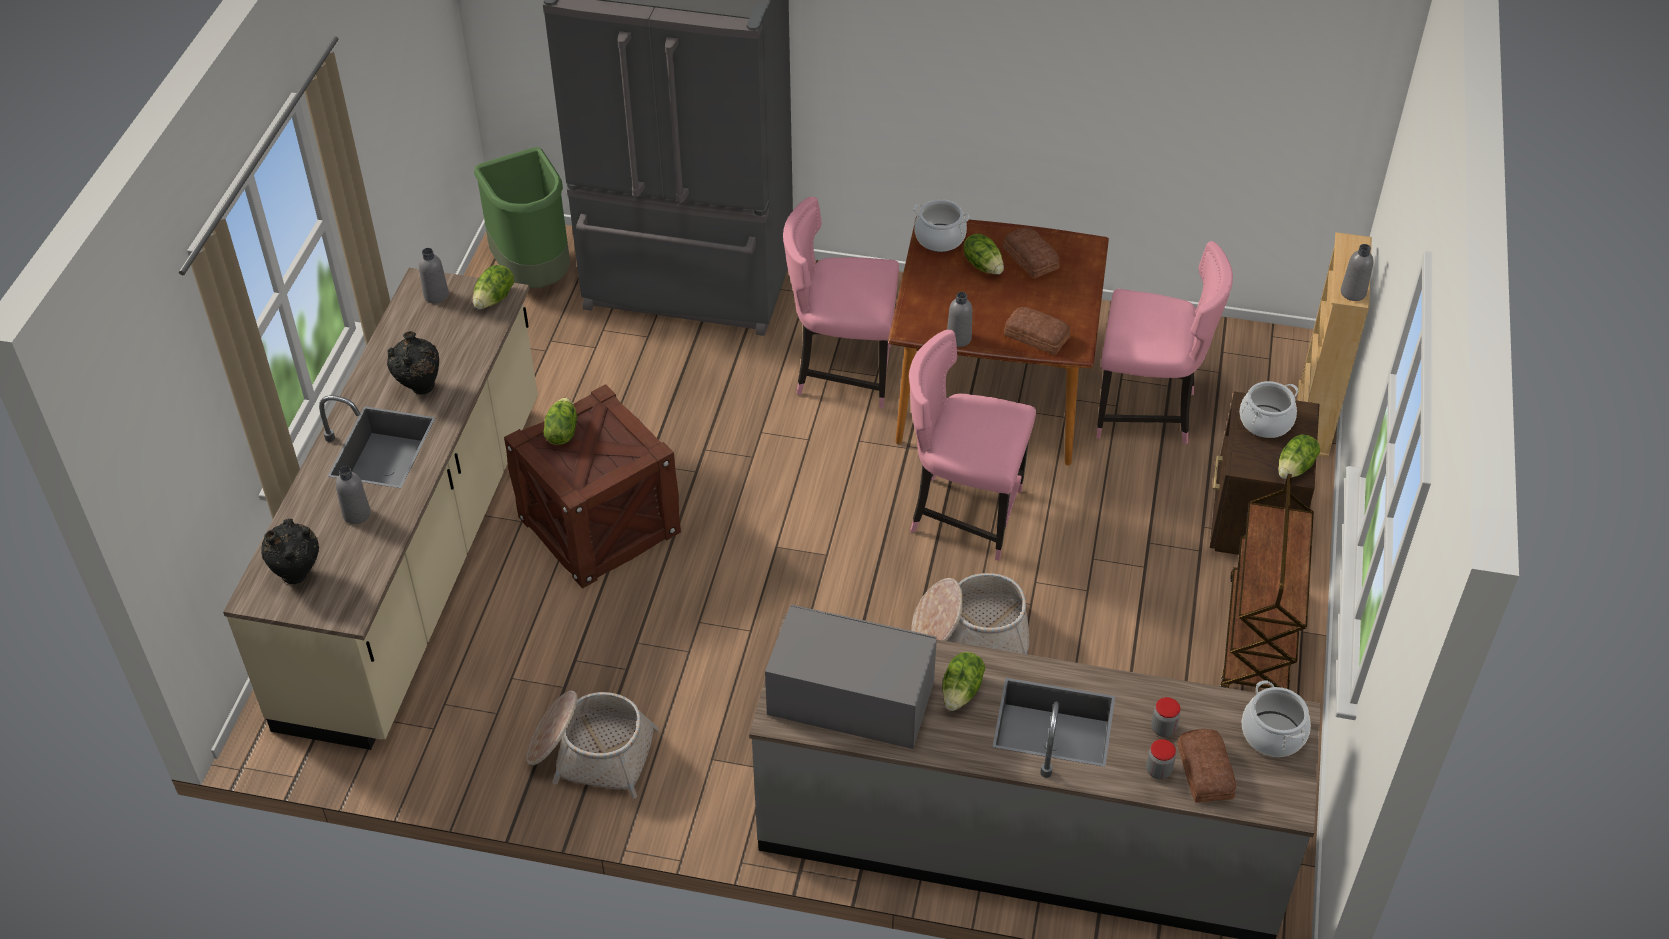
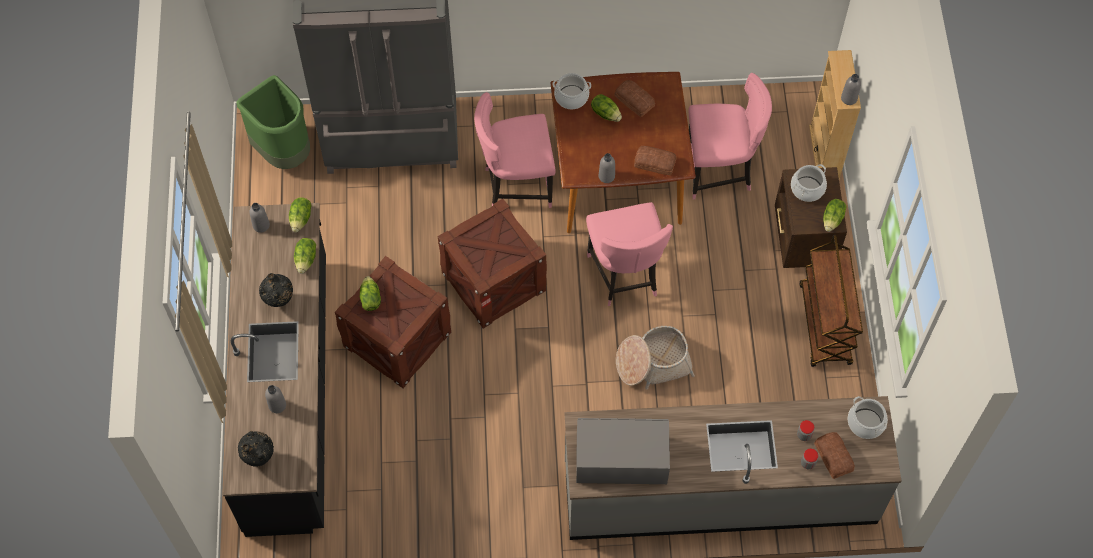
camera: 15 degrees left, 15 degrees up
(418, 560) = (290, 393): beige counter -> black counter
(591, 753) = (448, 501): basket -> none
(766, 481) = (493, 281): none -> crate
(962, 691) = (684, 439): lettuce -> lettuce (306, 259)
(963, 513) = (624, 276): pink chair -> pink chair turned 105 degrees counterclockwise

